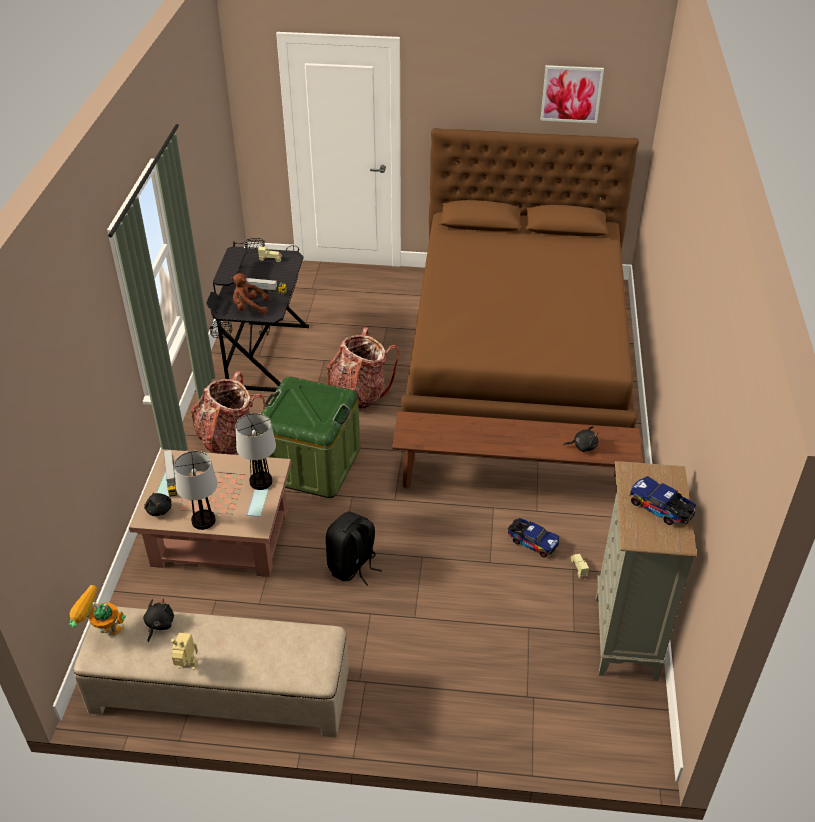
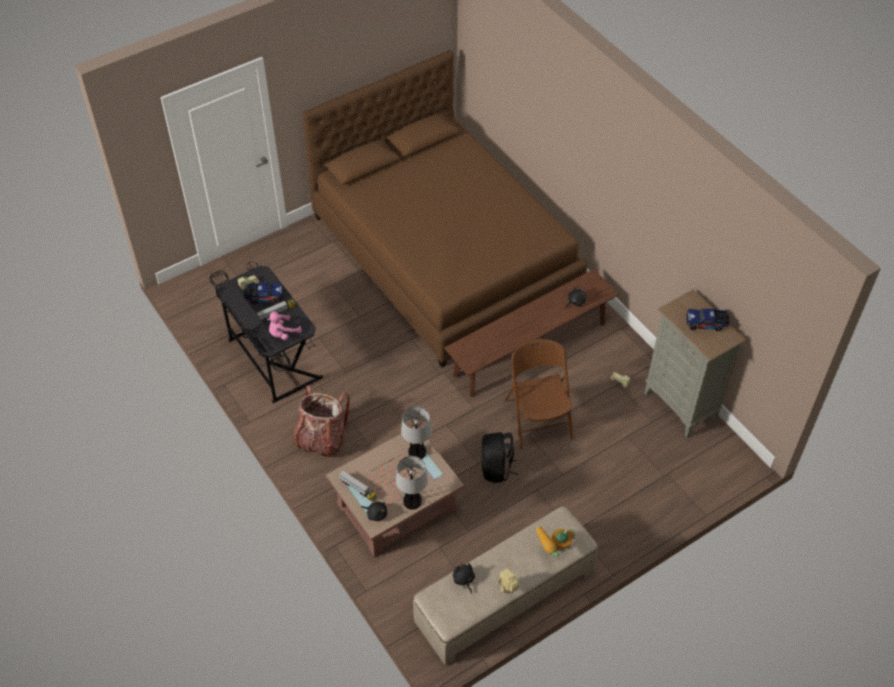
camera: 40 degrees left, 10 degrees up
(102, 633) = (437, 609): toy robot -> toy robot (553, 552)
(249, 307) = (283, 333): brown plush toy -> pink plush toy
(311, 464) = (397, 420): green storage box -> none
(359, 393) = (371, 348): backpack -> none
(448, 549) = (538, 419): none -> brown chair
(531, 542) = (579, 382): toy truck -> toy truck (263, 297)
(571, 94) = (396, 39): picture -> none

